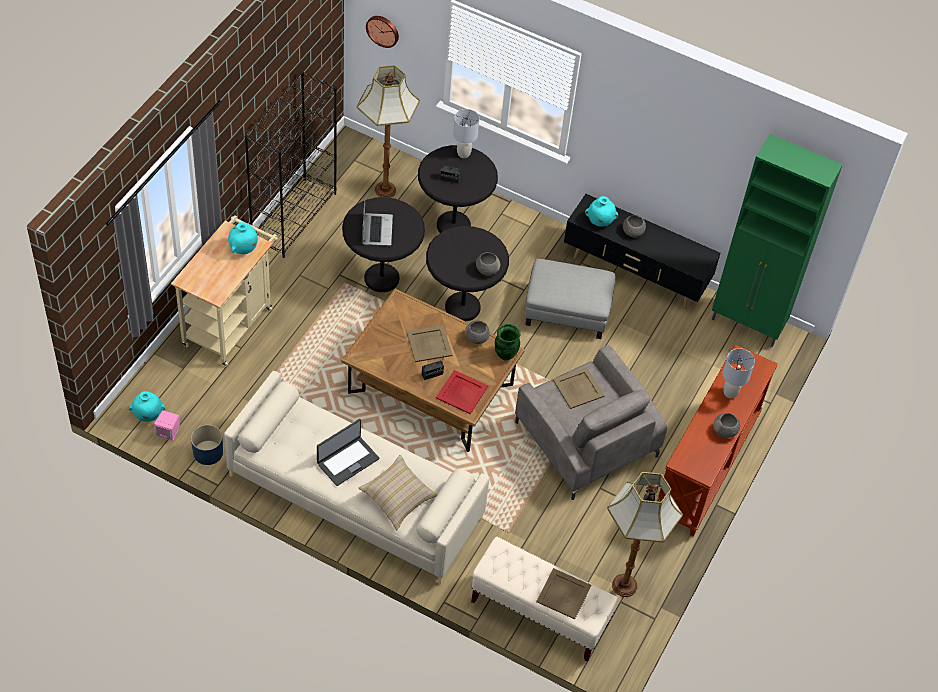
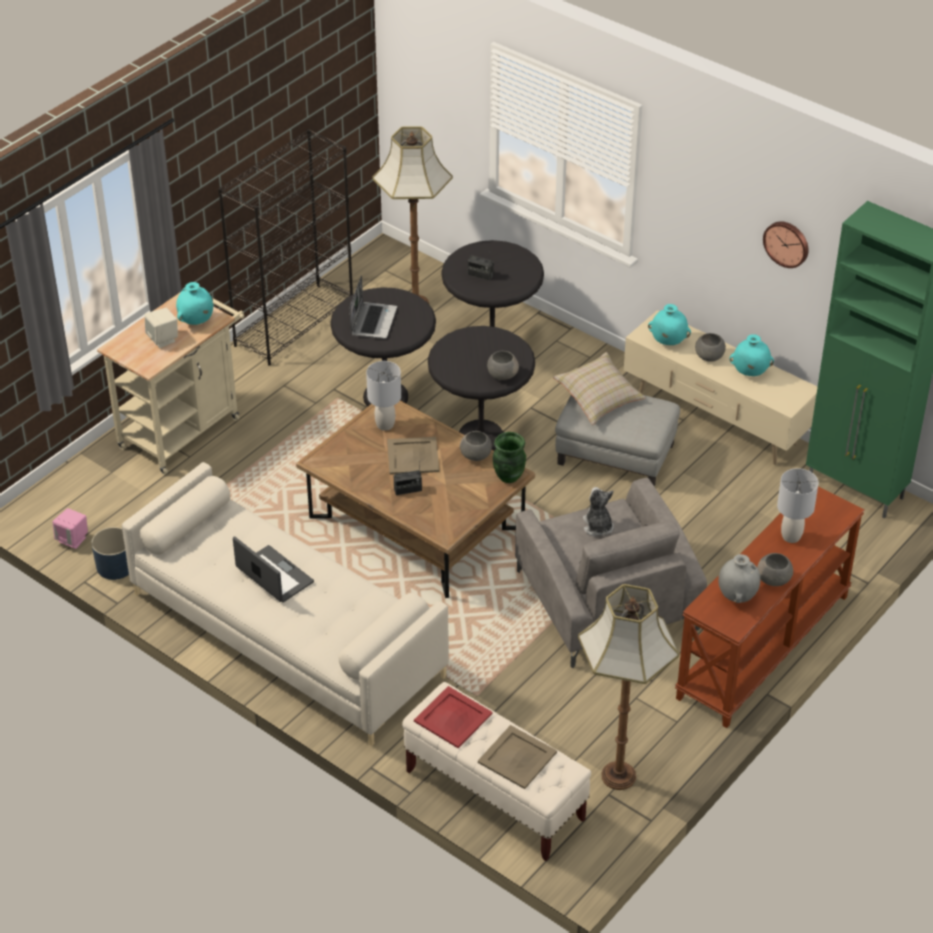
camera: 15 degrees right, 10 degrees down
(148, 416) = (53, 519): turquoise vase -> turquoise vase (749, 373)
(221, 269) = (163, 339): none -> beige speaker
(347, 461) = (273, 575): laptop -> laptop turned 105 degrees counterclockwise
(383, 30) = (419, 93): wall clock -> wall clock (787, 243)
(397, 498) = (326, 624): beige pillow -> beige pillow (598, 398)
(462, 392) = (441, 513): red tray -> red tray (453, 718)
(463, 154) = (505, 250): grey table lamp -> grey table lamp (385, 425)
(578, 388) = (598, 527): beige tray -> plush toy
(635, 274) = (716, 421): black tv stand -> beige tv stand
(701, 448) = (737, 595): none -> grey vase

